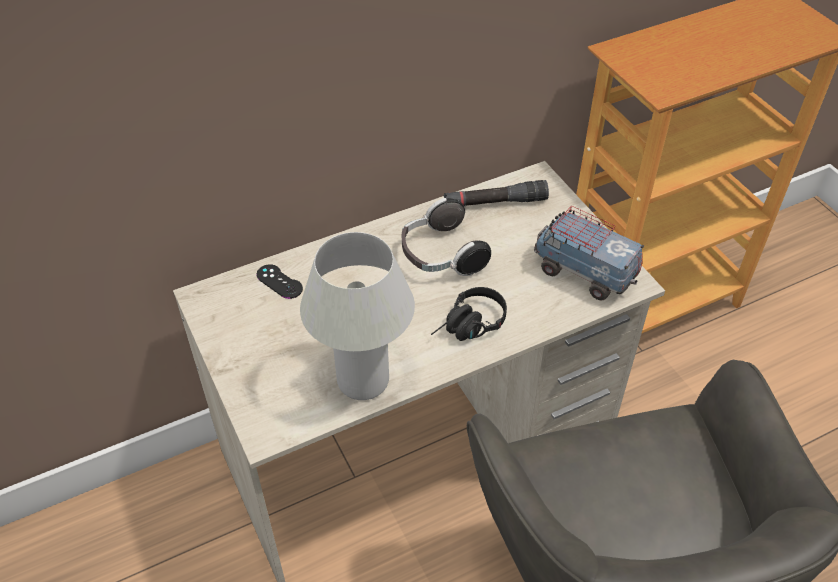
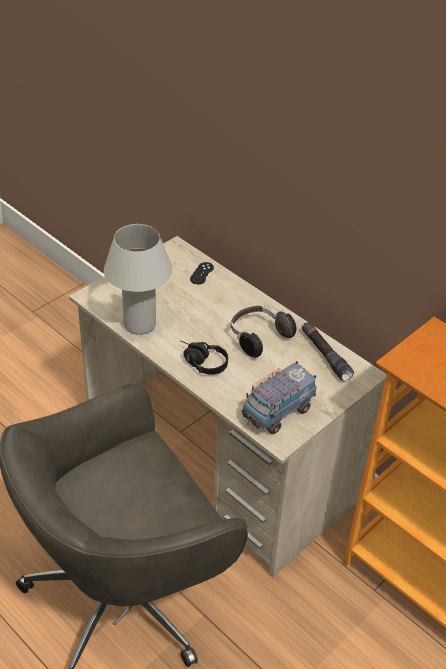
camera: 70 degrees right, 5 degrees down
(583, 273) = (277, 412): toy truck -> toy truck turned 150 degrees counterclockwise

